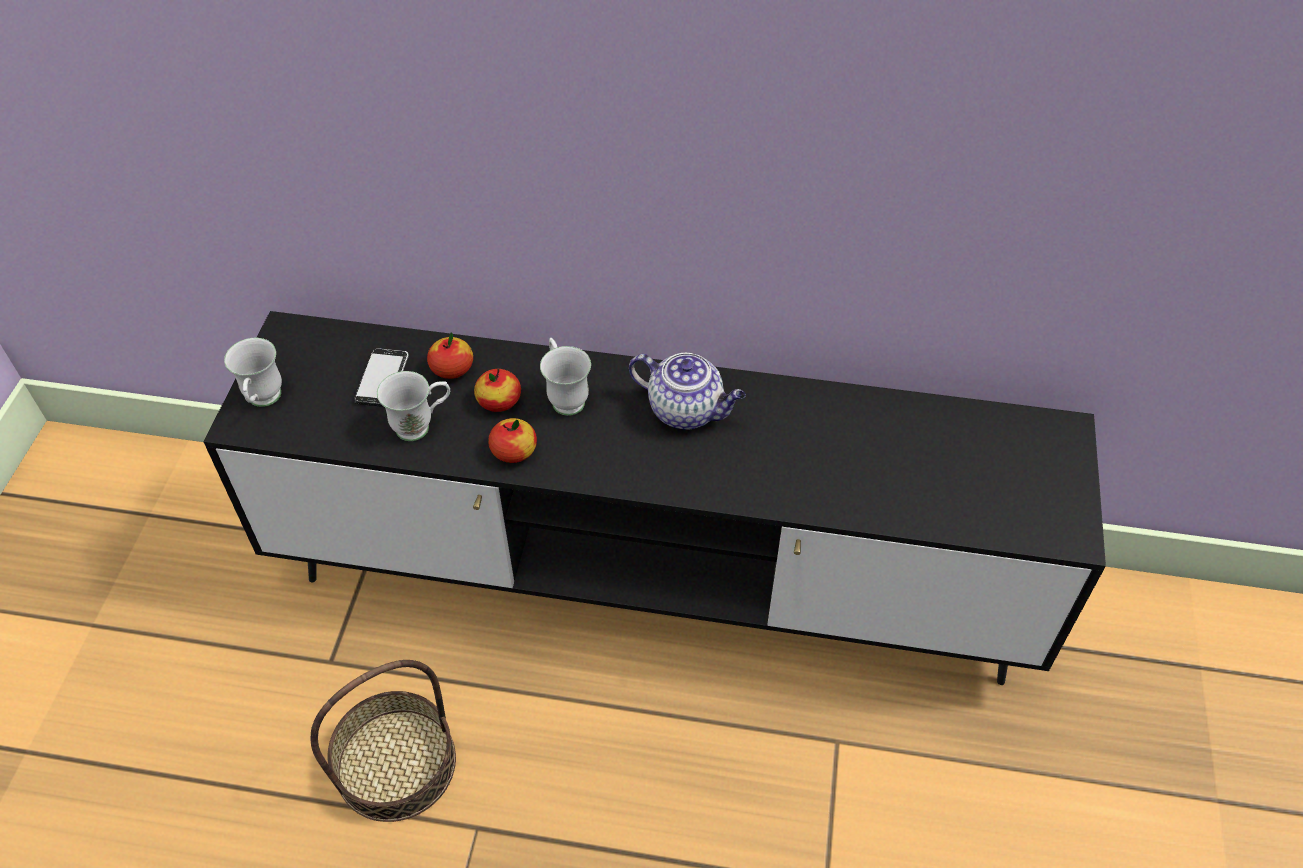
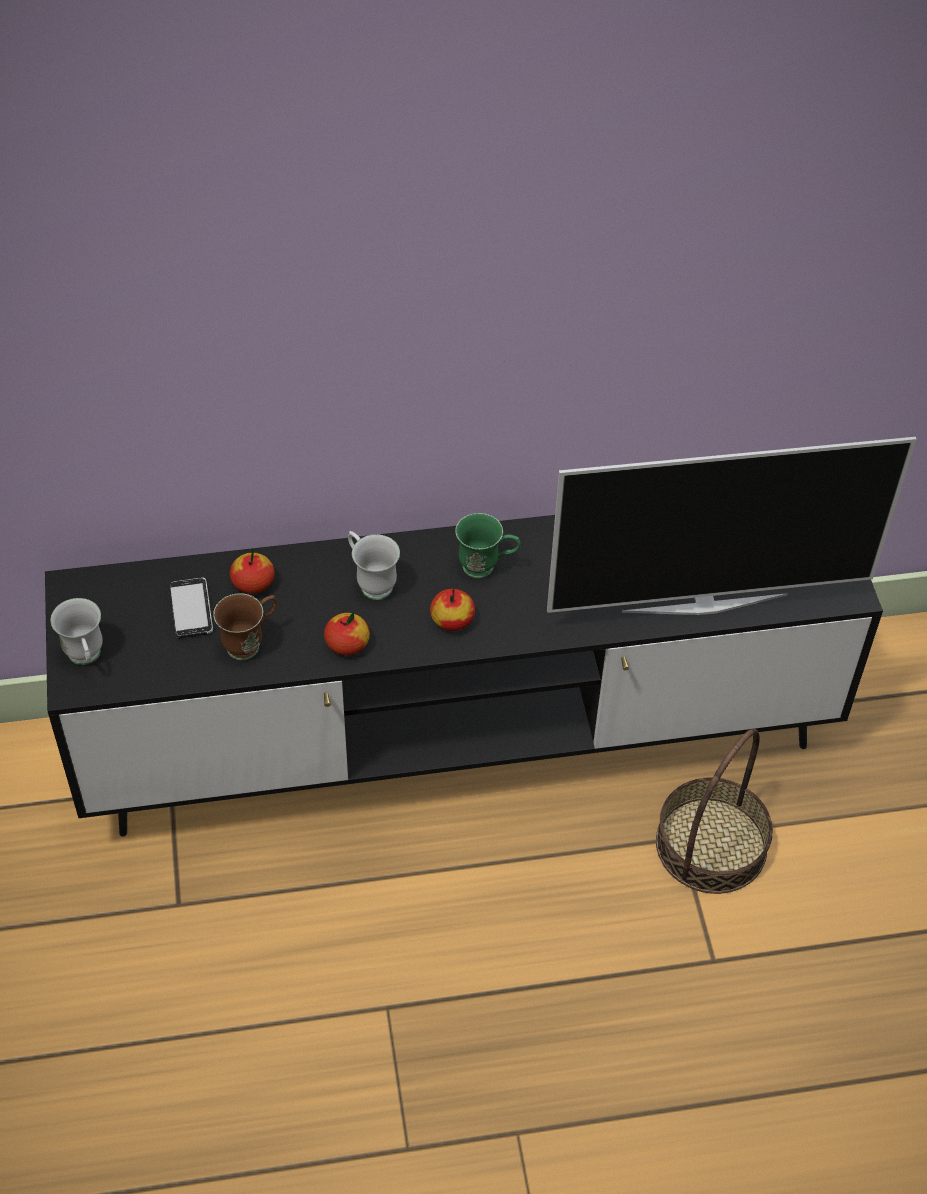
camera: 20 degrees left, 0 degrees up
(396, 763) = (286, 975): basket -> basket (710, 844)
(421, 426) = (250, 643): white mug -> brown mug
(499, 401) = (312, 602): apple -> apple (452, 620)
(687, 410) = (486, 567): teapot -> green mug
(904, 503) = (704, 601): none -> television

